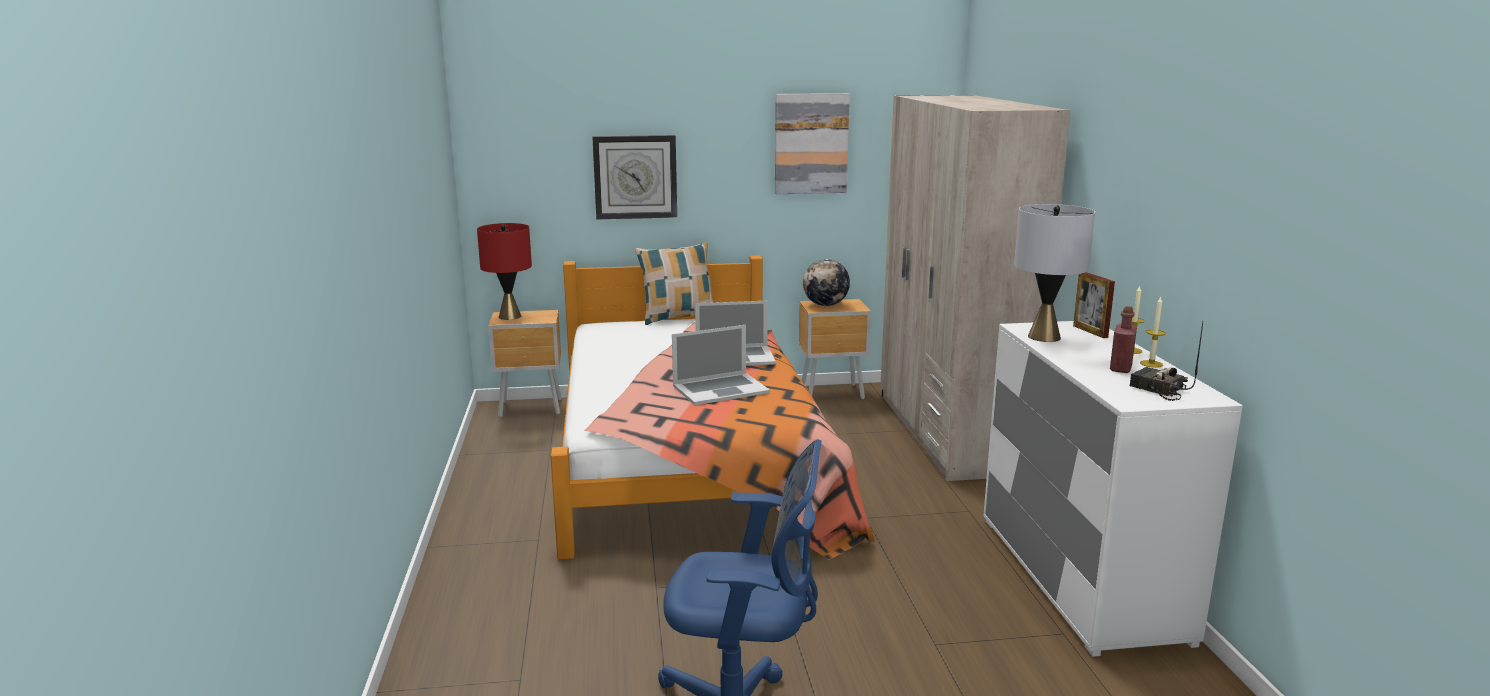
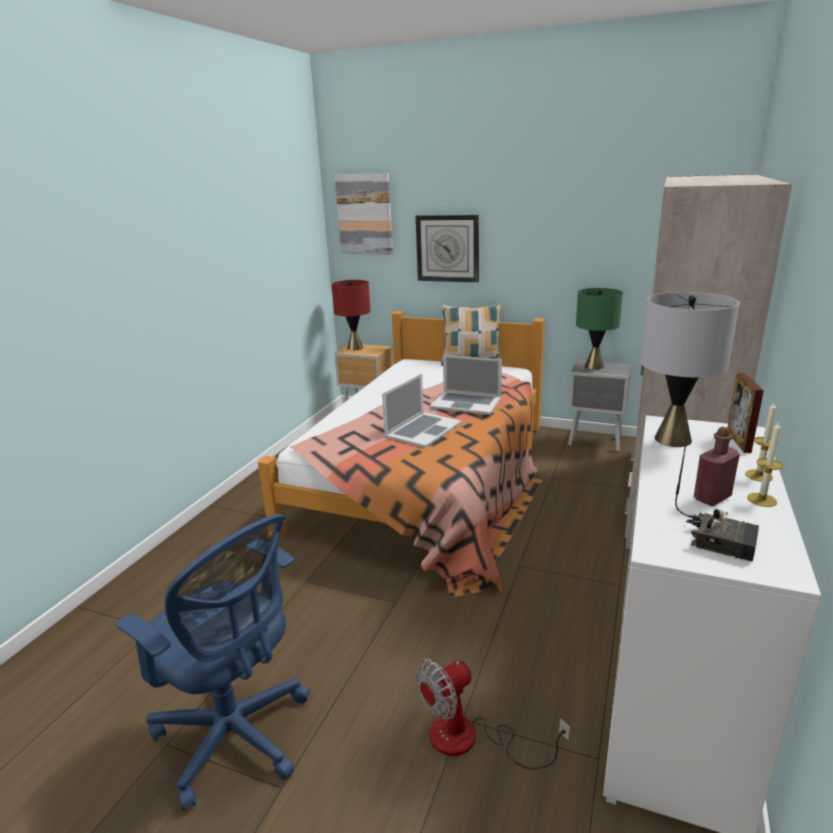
camera: 30 degrees right, 5 degrees up
(720, 389) = (423, 430): laptop -> laptop turned 60 degrees counterclockwise
(811, 143) = (595, 223): picture -> picture (365, 214)
(825, 305) = (594, 366): globe -> green table lamp
(833, 394) = (596, 442): brown nightstand -> grey nightstand
(956, 655) = (470, 740): none -> fan
(1157, 390) = (720, 540): radio -> radio turned 135 degrees clockwise

